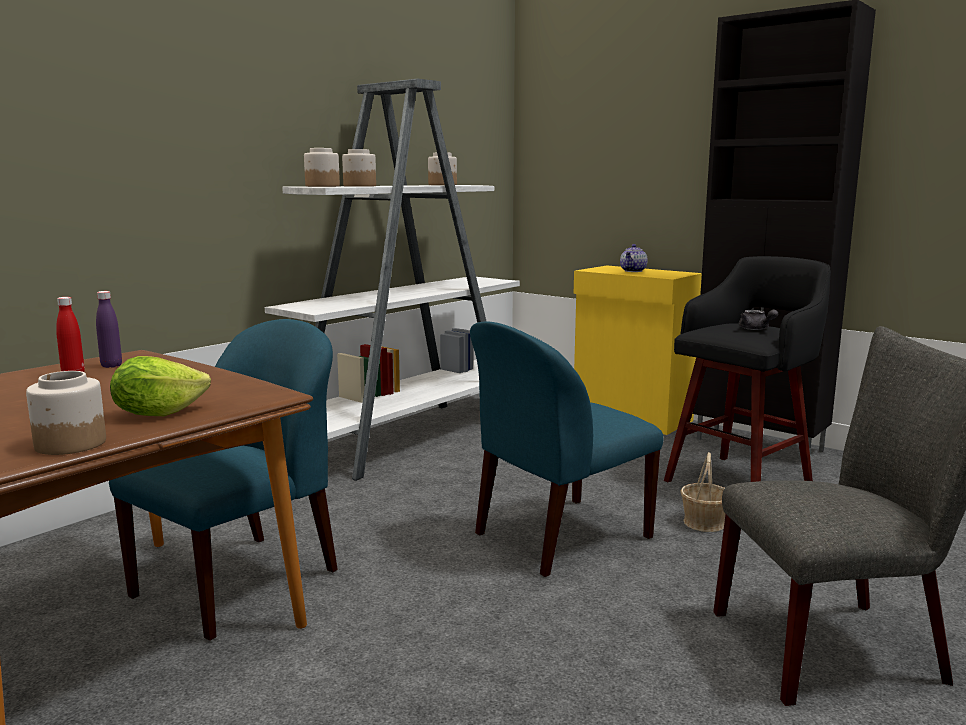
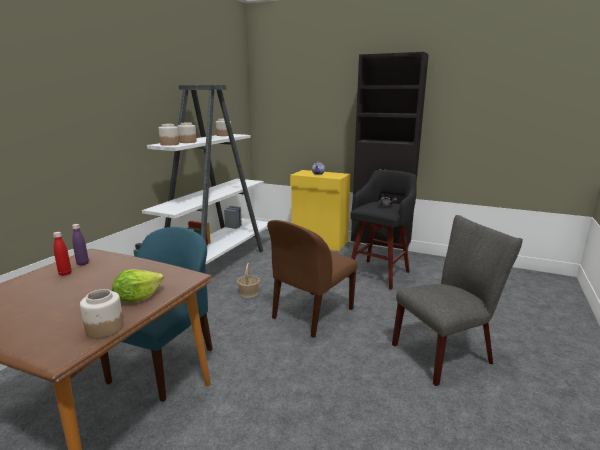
camera: 15 degrees left, 5 degrees up
(559, 537) = (311, 314): blue chair -> brown chair
(704, 523) = (372, 298): basket -> basket (249, 293)

